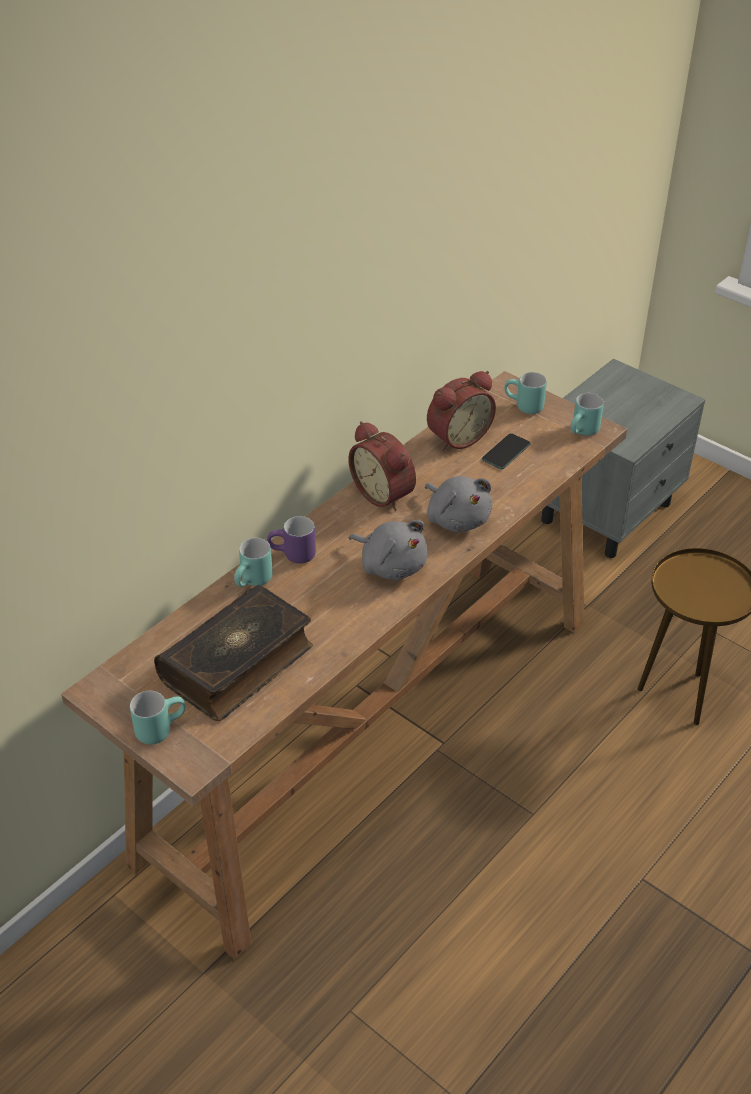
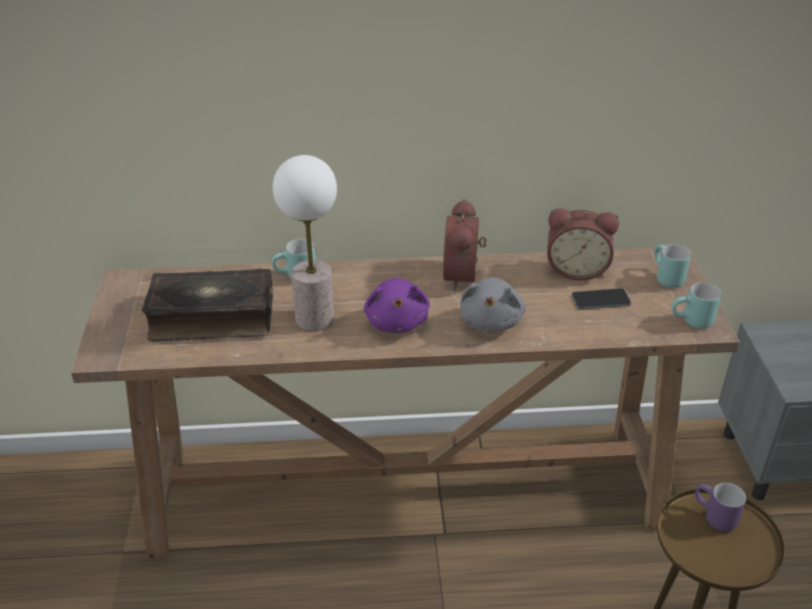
camera: 45 degrees right, 5 degrees down
(160, 727) = (116, 322): turquoise mug -> none
(293, 556) = (342, 277): purple mug -> purple mug (713, 518)
(325, 606) = (315, 318): none -> table lamp
(391, 565) = (397, 321): grey plush toy -> purple plush toy

